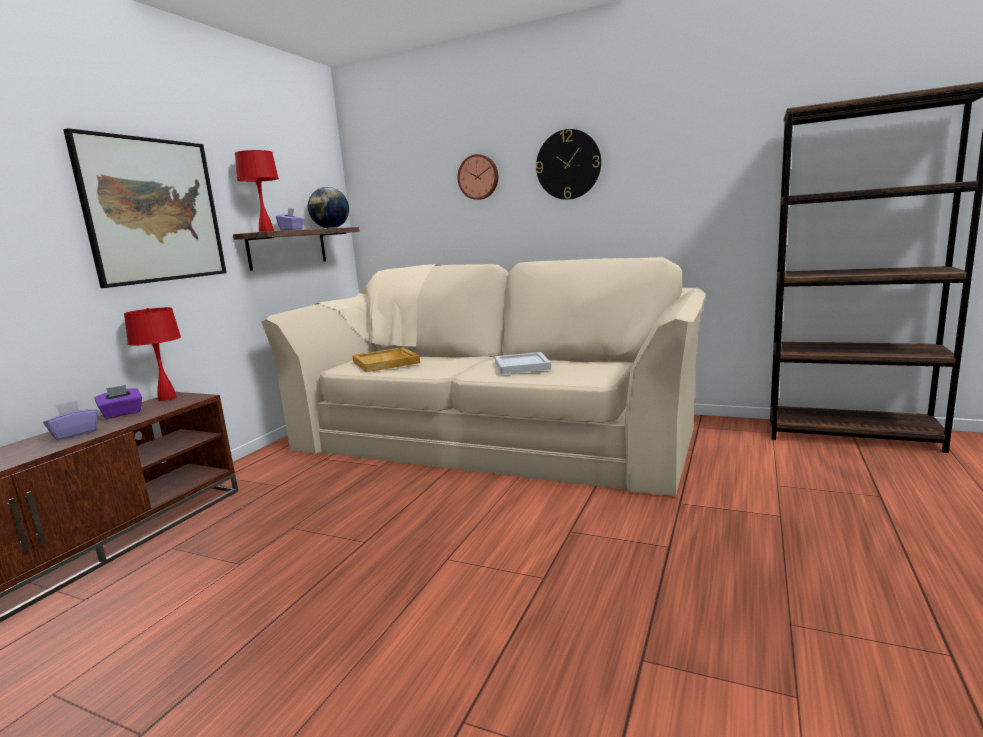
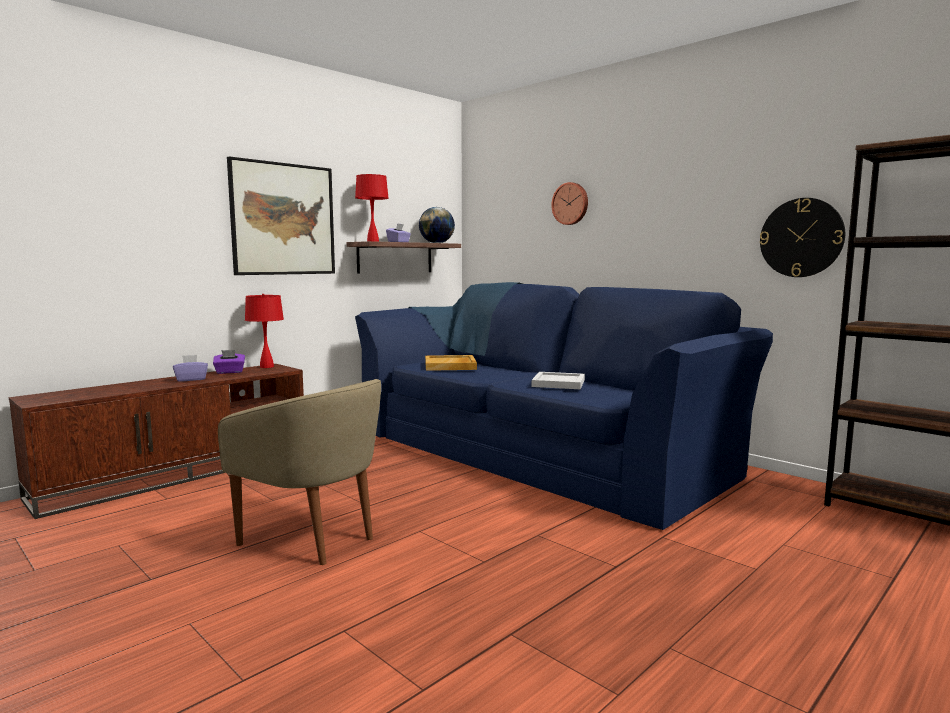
camera: 20 degrees right, 5 degrees down
(330, 603) = (313, 538): none -> beige armchair
(493, 434) = (539, 449): beige sofa -> blue sofa
(568, 165) = (652, 195): wall clock -> wall clock (801, 237)

